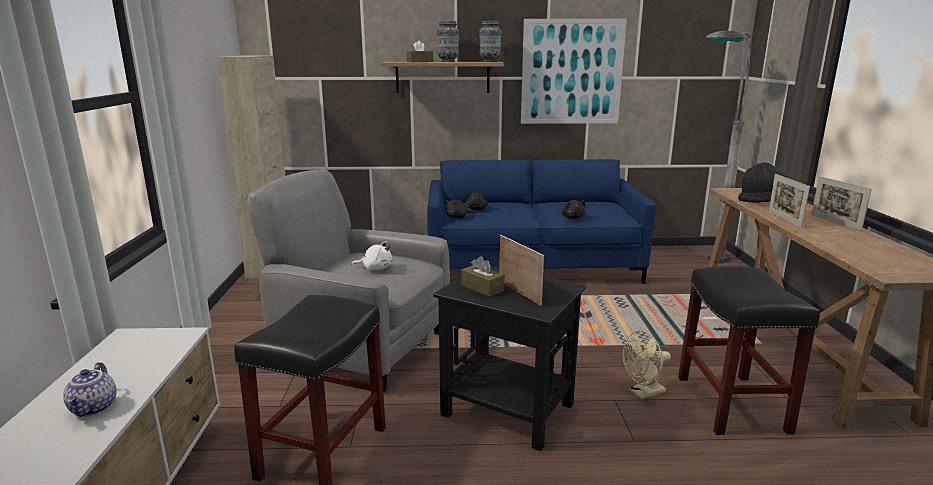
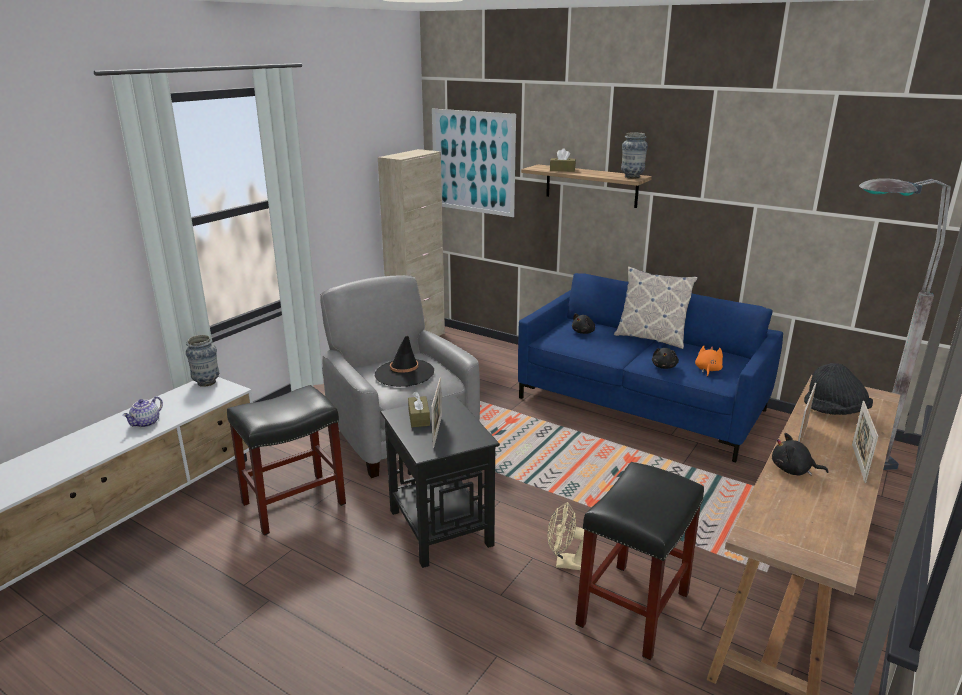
camera: 35 degrees right, 5 degrees up
(375, 268) = (404, 373): white plush toy -> black hat
(448, 61) = (591, 172): vase -> vase (206, 383)
(458, 217) = (553, 338): black plush toy -> black plush toy (793, 470)
(531, 203) = (651, 338): none -> pillow
(572, 72) = (732, 196): picture -> picture (473, 162)
(603, 213) = (707, 370): none -> orange plush toy

